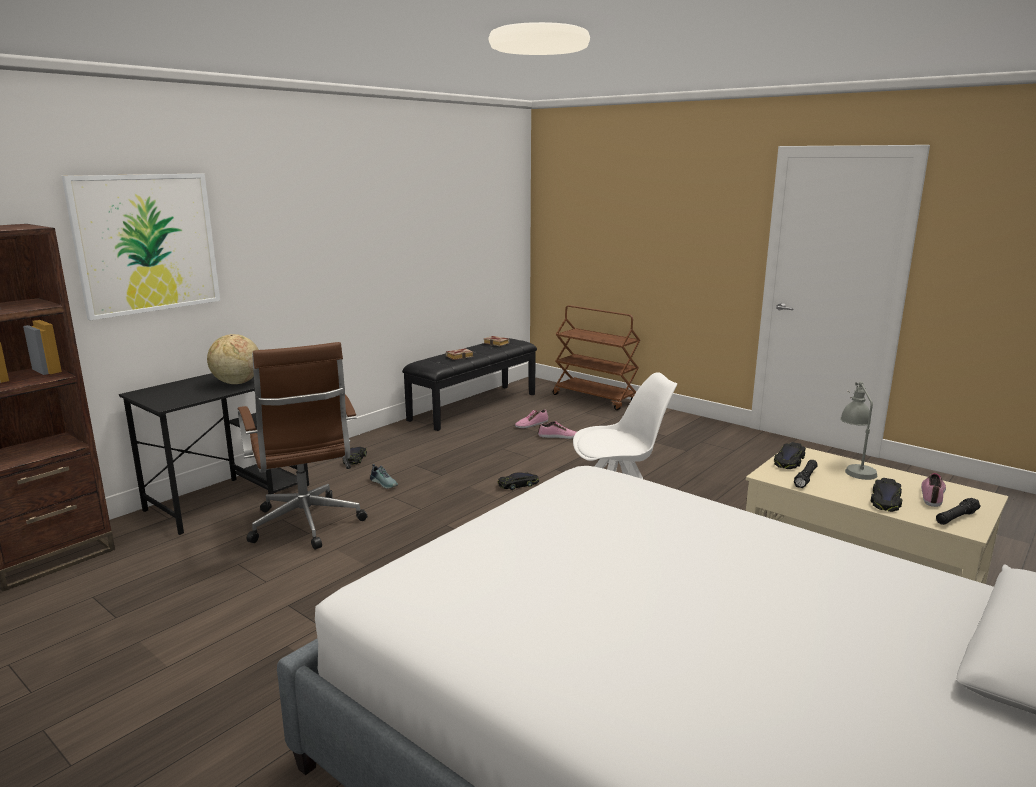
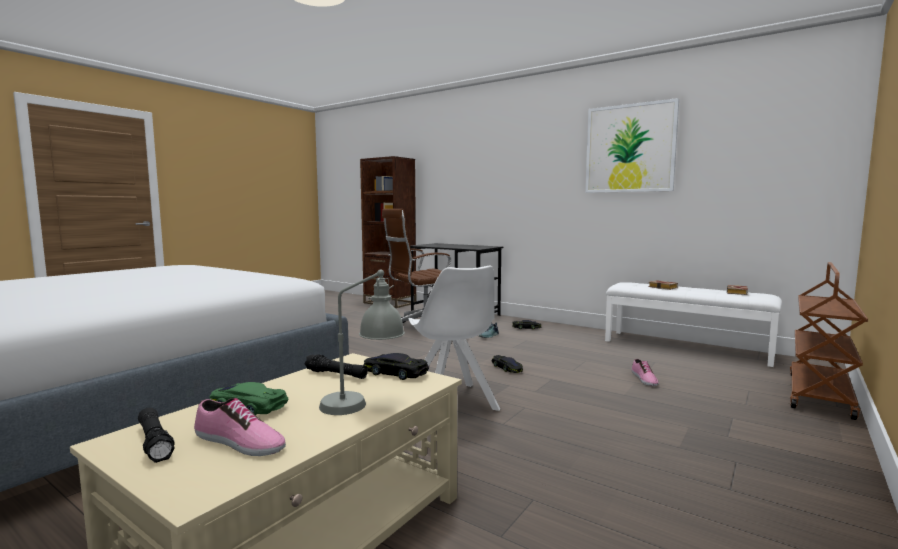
camera: 85 degrees right, 10 degrees down
(146, 243) = (457, 169): picture -> picture (630, 148)
(236, 383) = (458, 246): globe -> none
(473, 406) = (686, 347): black bench -> white bench
(531, 424) = (666, 368): shoe -> none
(885, 500) = (247, 406): black toy car -> green toy car

